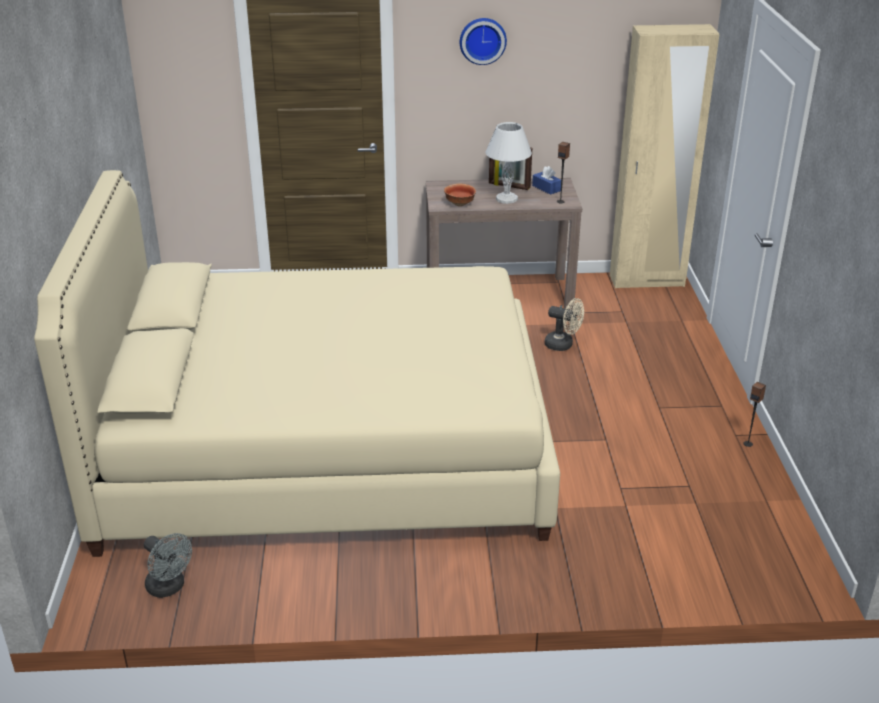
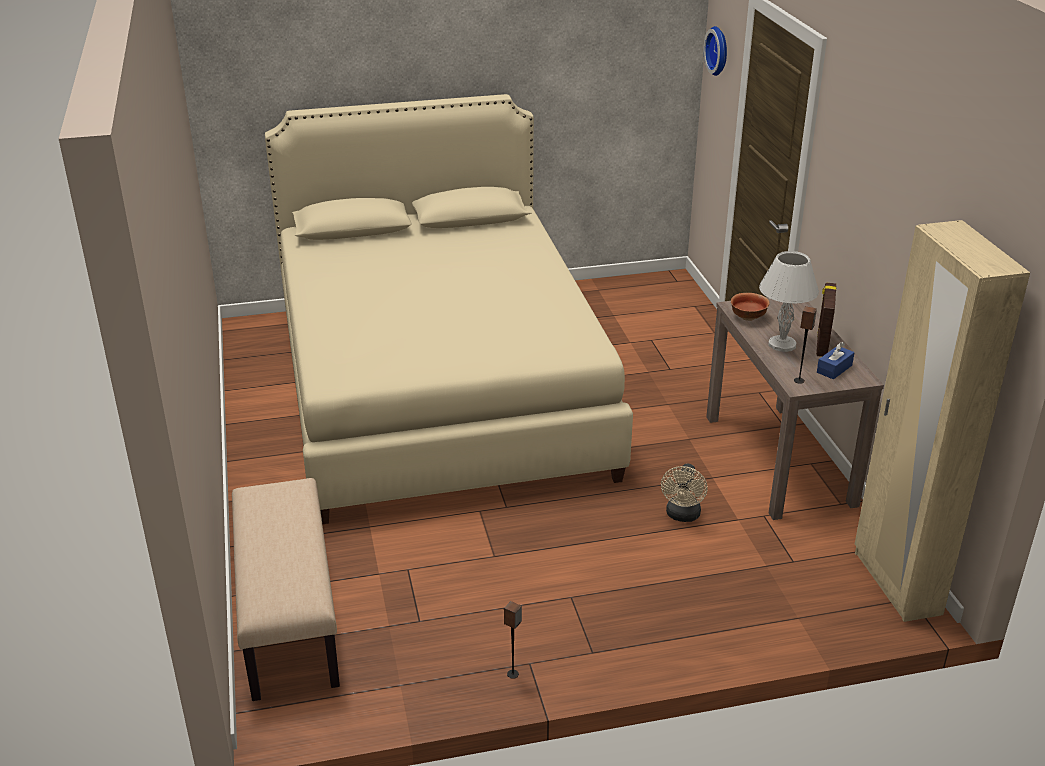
camera: 80 degrees right, 0 degrees up
(169, 588) = (258, 351): grey fan -> none
(482, 40) = (862, 157): wall clock -> wall clock (719, 50)
(686, 564) = (287, 617): none -> beige bench

